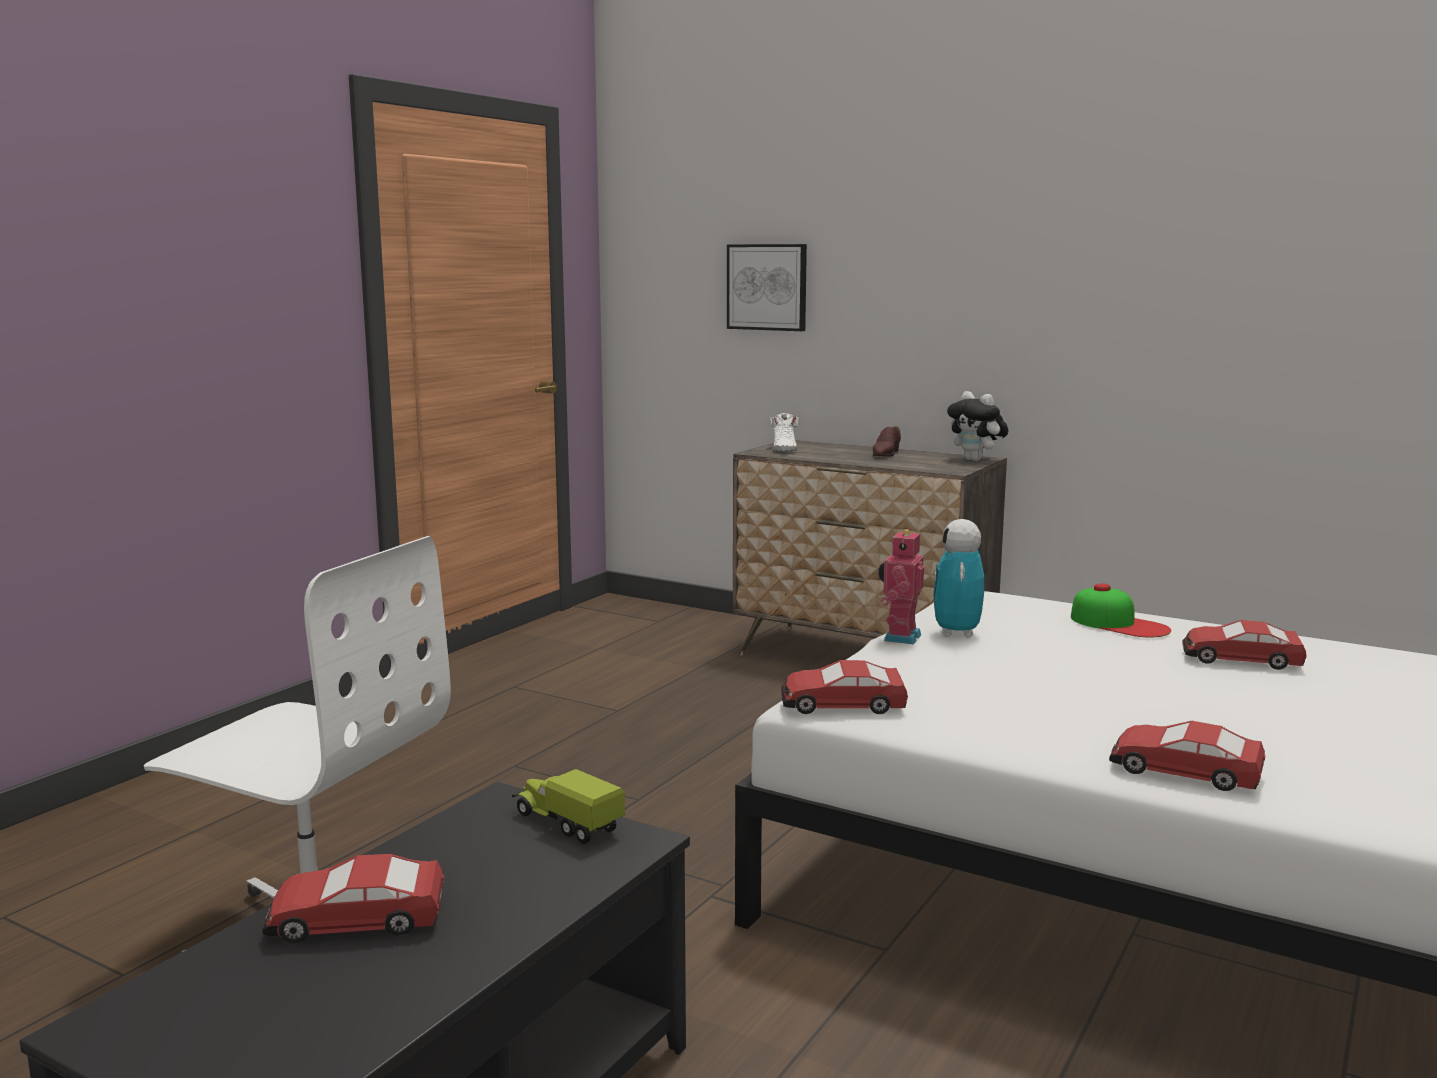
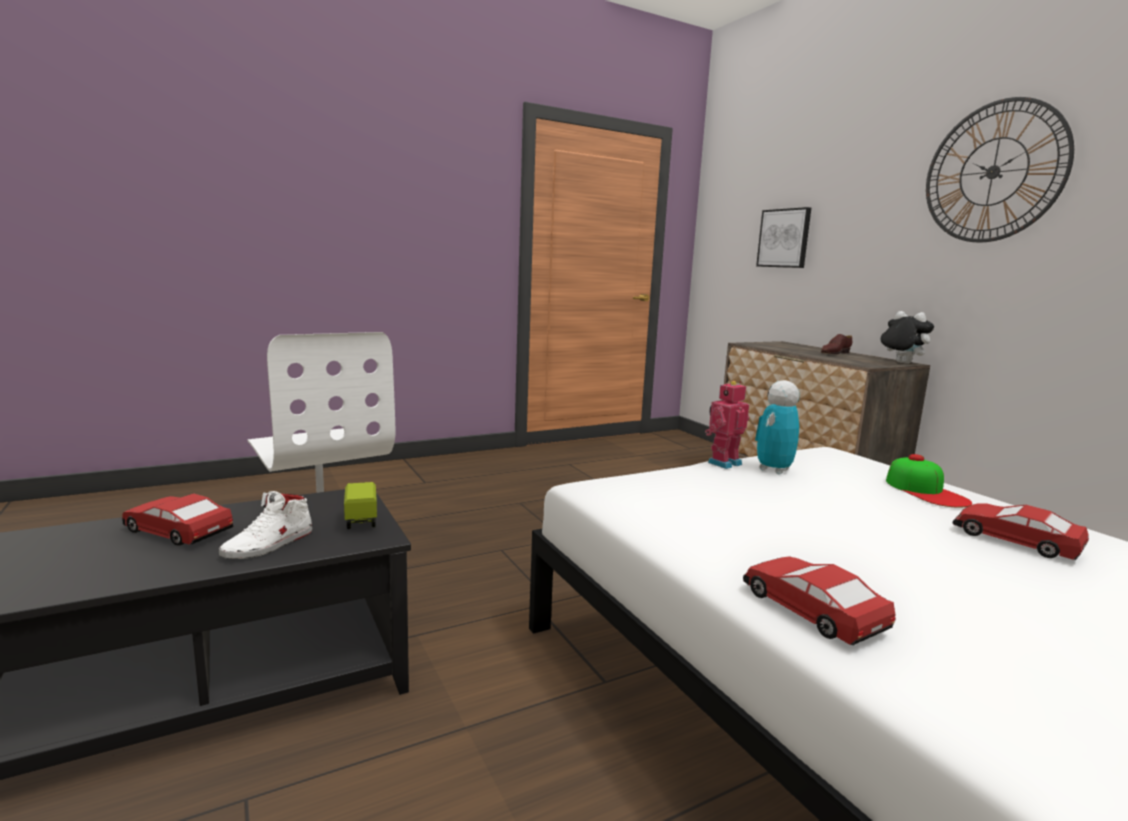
camera: 30 degrees right, 0 degrees up
(784, 449) = (767, 344): white shoe -> white shoe (269, 544)
(842, 704) = (609, 491): toy car -> none
(976, 460) = (900, 363): plush toy -> plush toy turned 150 degrees clockwise
(1052, 214) = (993, 172): none -> wall clock

